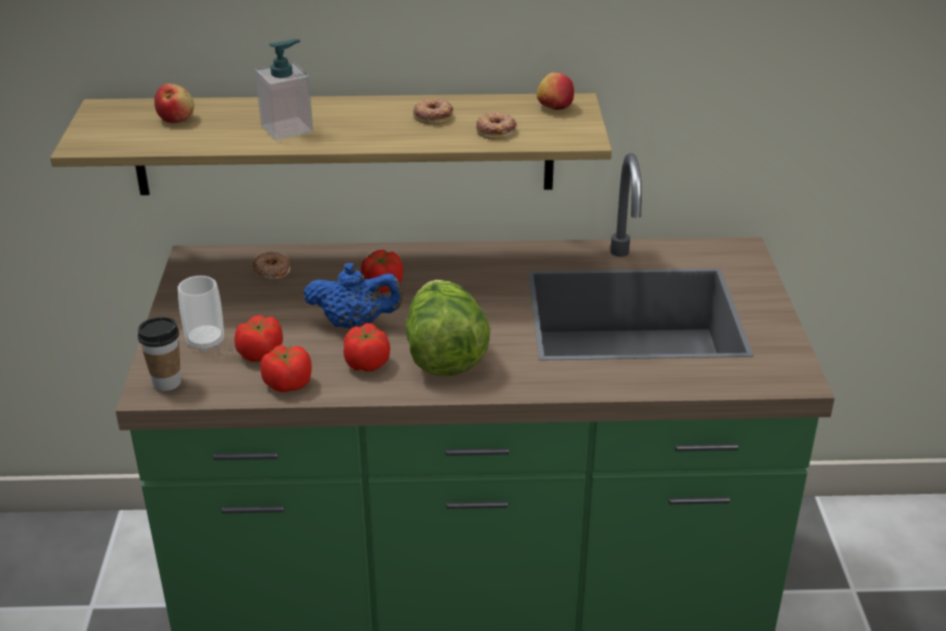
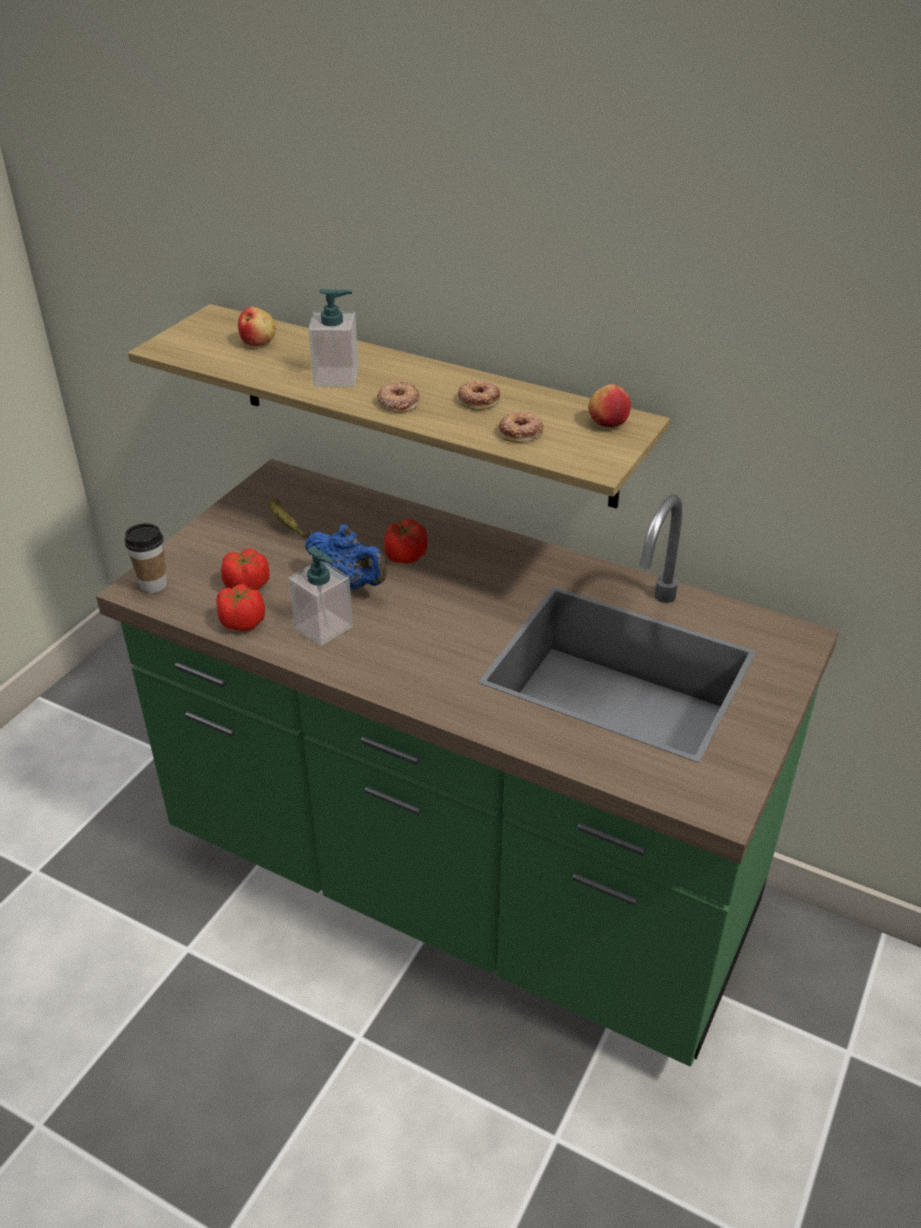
camera: 30 degrees right, 5 degrees up
(205, 342) = (215, 558): cup -> none
(246, 294) = (285, 525): none -> banana
(271, 270) = (327, 508): donut -> donut (398, 402)
(367, 363) = (324, 627): tomato -> soap dispenser
(444, 355) = (396, 644): lettuce -> none

